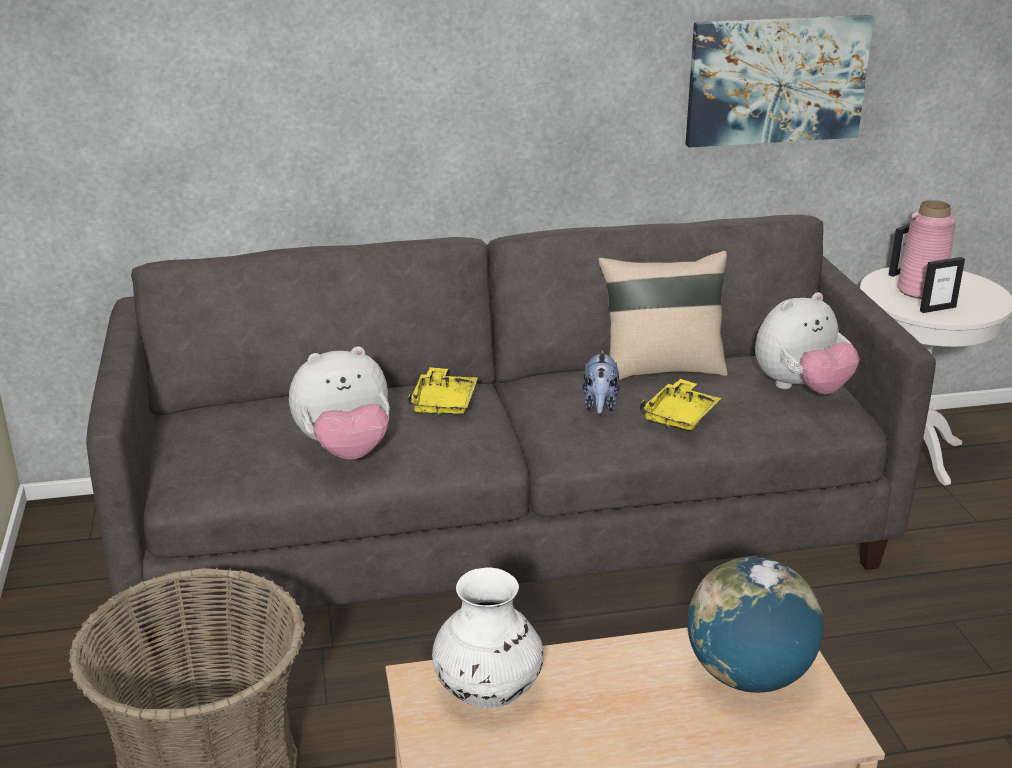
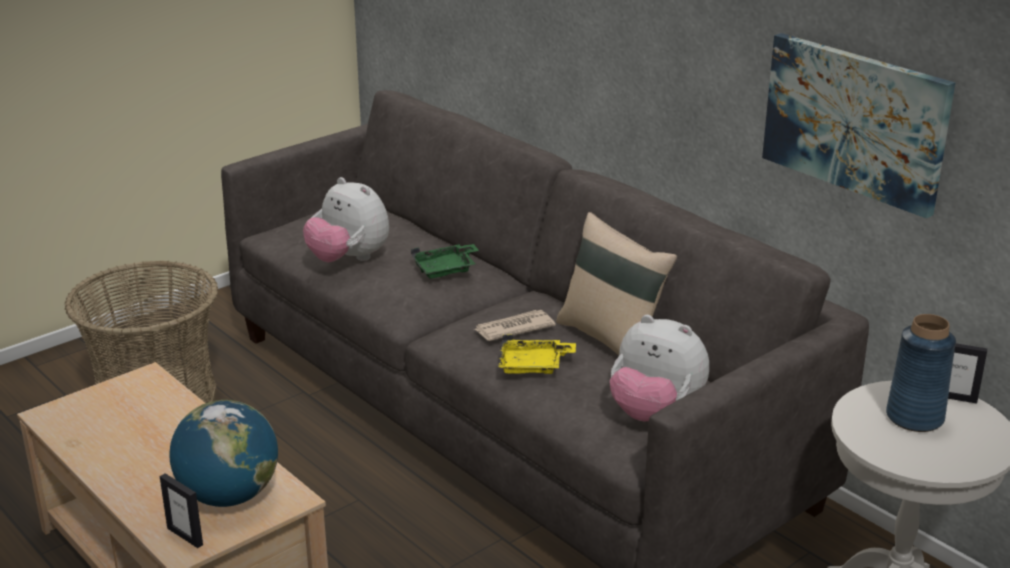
camera: 60 degrees right, 0 degrees up
(444, 402) = (446, 269): yellow tray -> green tray
(487, 693) = (147, 402): white vase -> none
(600, 405) = (513, 328): plush toy -> newspaper
(921, 291) = (915, 418): pink vase -> blue vase
(937, 309) = (877, 434): picture frame -> picture frame (185, 536)

